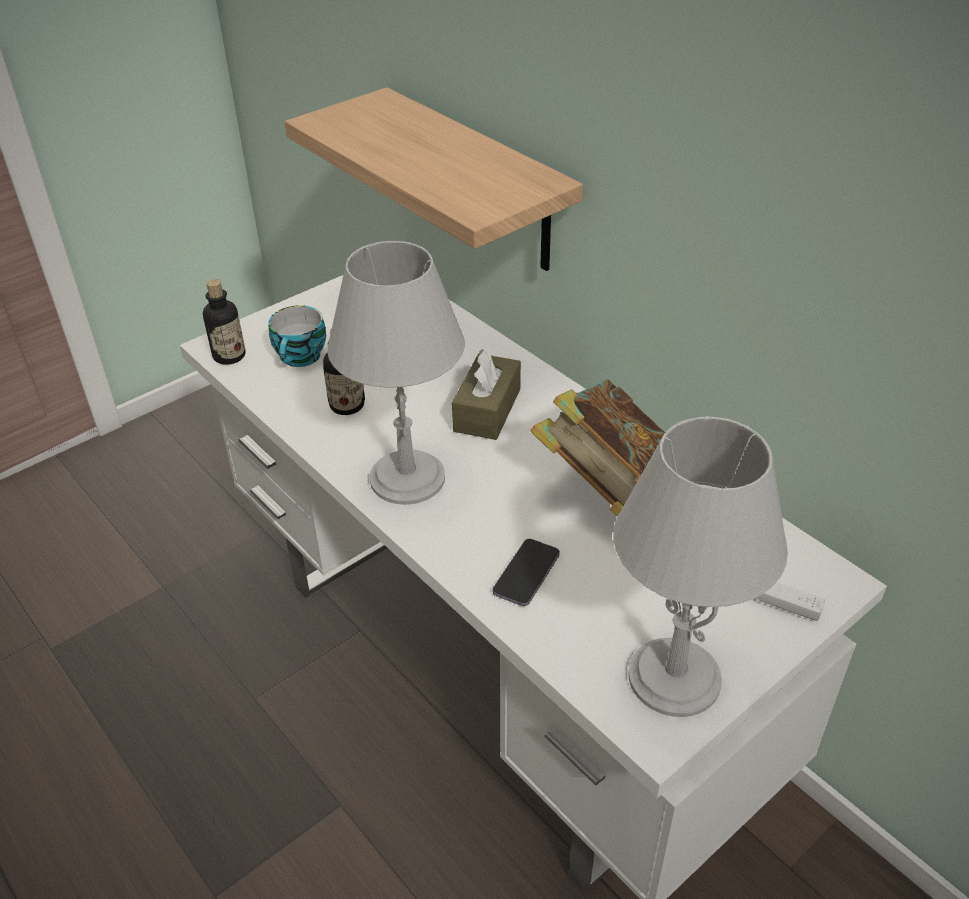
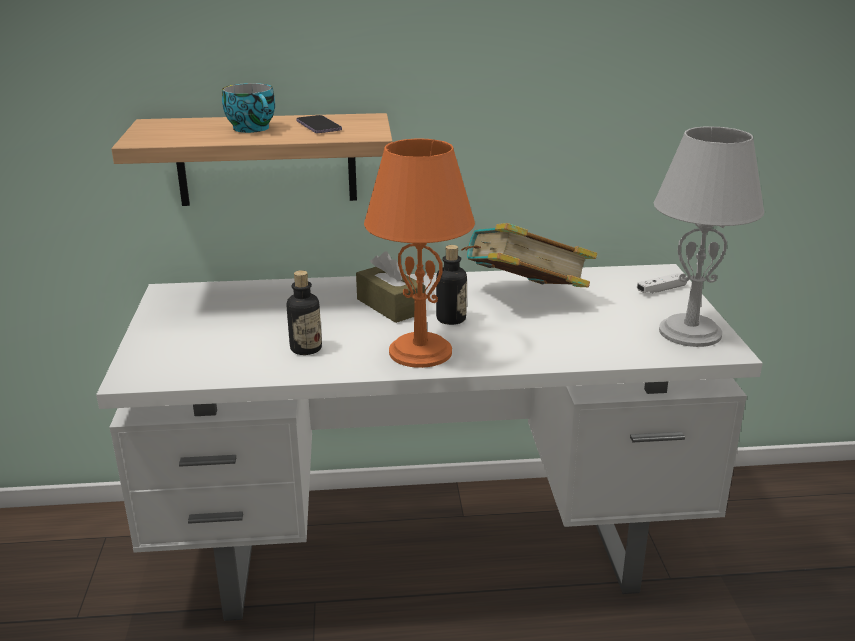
camera: 55 degrees left, 15 degrees down
(229, 356) = (157, 376): bottle -> bottle (451, 319)
(301, 358) = (217, 348): cup -> cup (254, 129)
(408, 478) = (421, 351): grey table lamp -> orange table lamp
(526, 574) = (562, 344): phone -> phone (318, 126)

